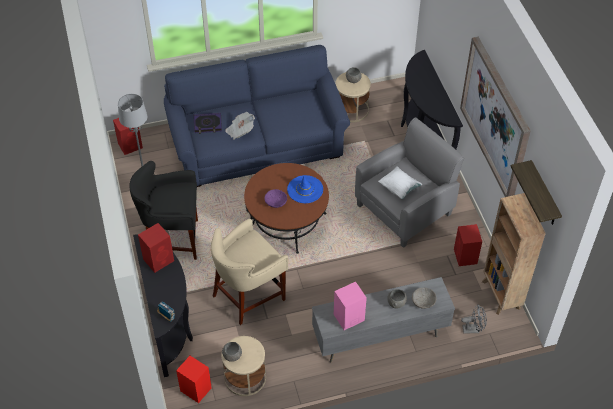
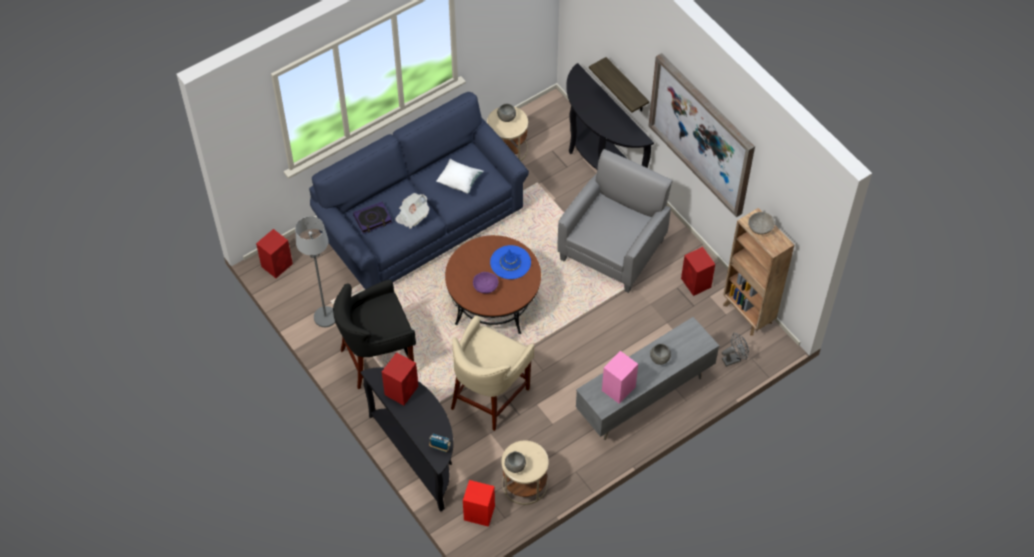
camera: 20 degrees left, 5 degrees up
(399, 188) = (609, 231): white pillow -> white pillow (459, 182)
(423, 301) = (685, 348): grey bowl -> grey bowl (760, 227)
(544, 195) = (784, 208): shelf -> shelf (626, 86)

